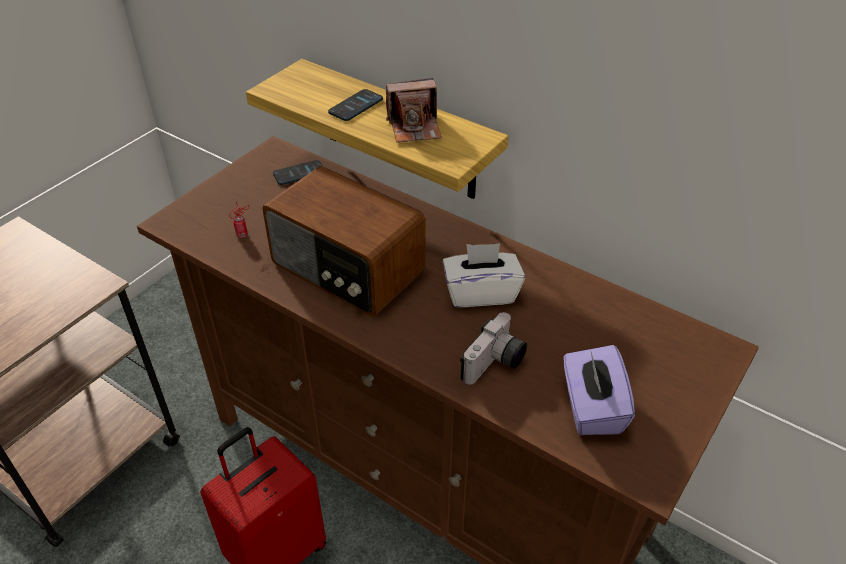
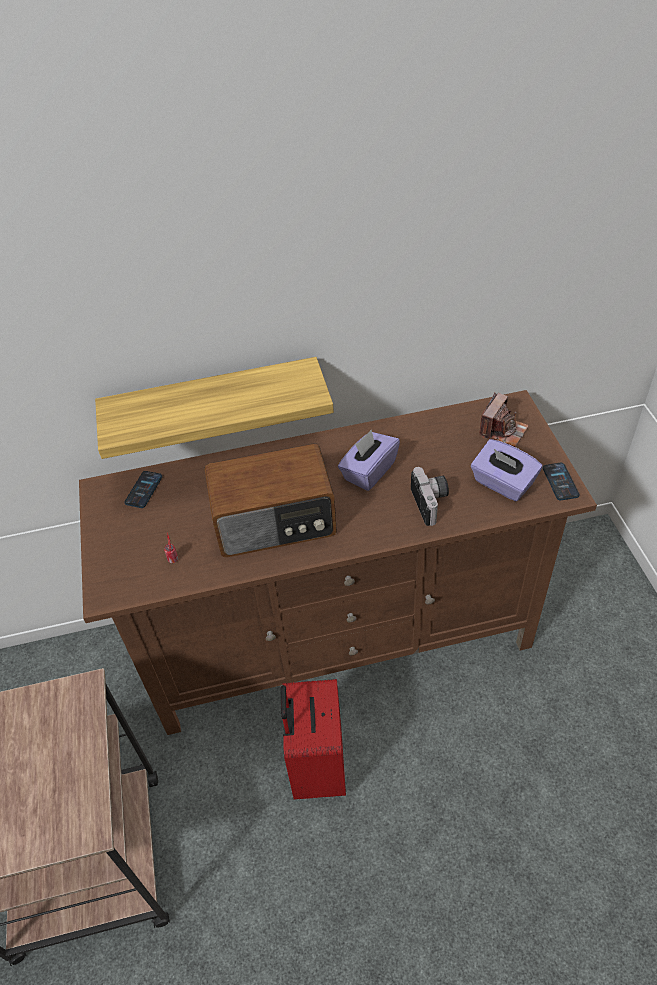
camera: 45 degrees left, 5 degrees up
(356, 106) = (195, 404): phone -> phone (560, 482)
(415, 127) = (256, 391): camera -> camera (502, 430)
(481, 293) = (368, 471): white tissue box -> purple tissue box

